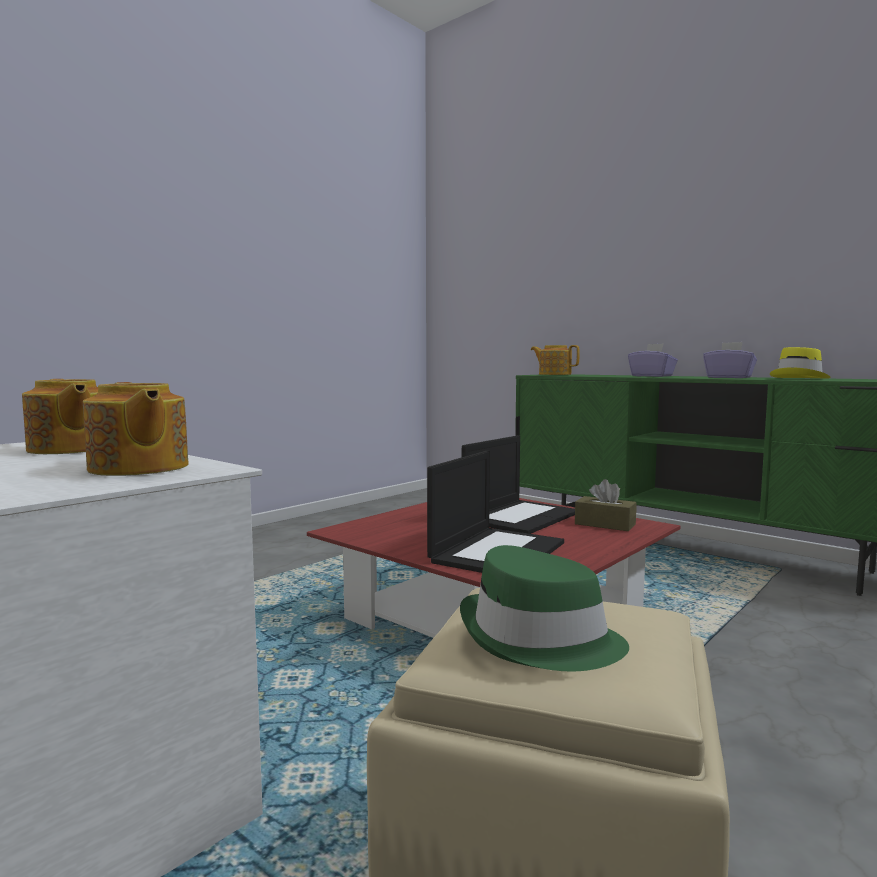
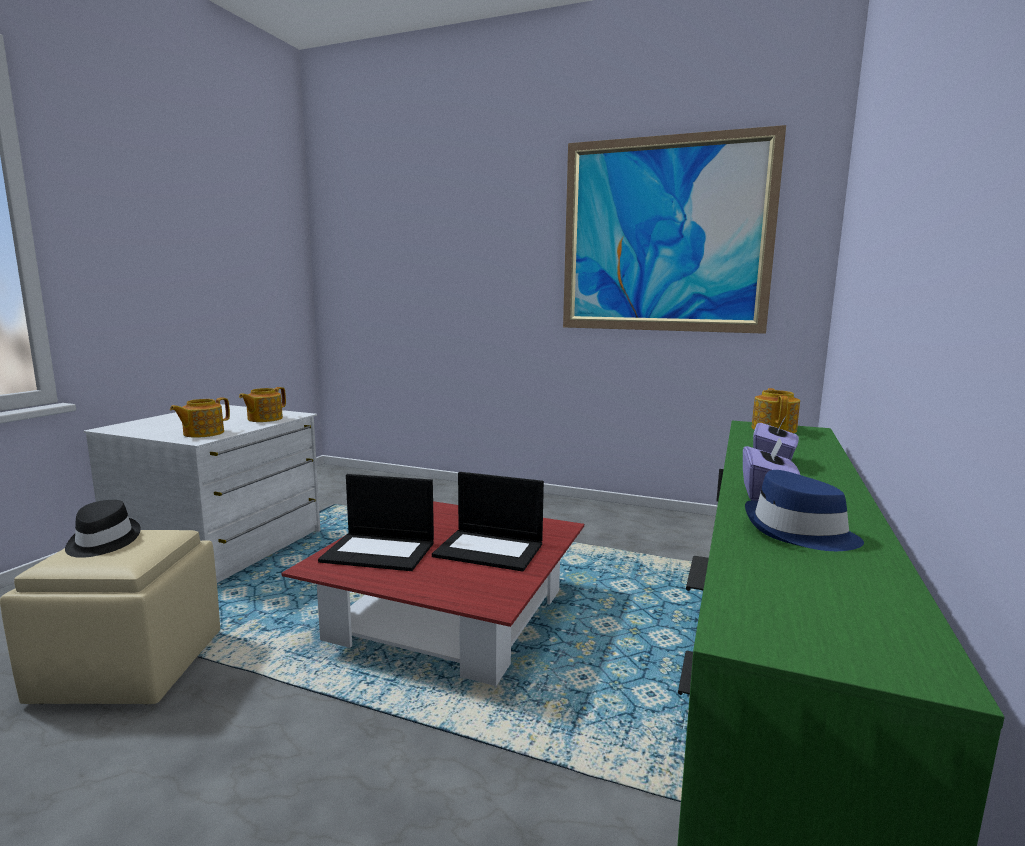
camera: 70 degrees right, 5 degrees up
(316, 217) = (664, 235): none -> picture
(540, 640) = (102, 542): green hat -> black hat
(605, 524) = (486, 585): brown tissue box -> none
(800, 378) = (799, 532): yellow hat -> blue hat

